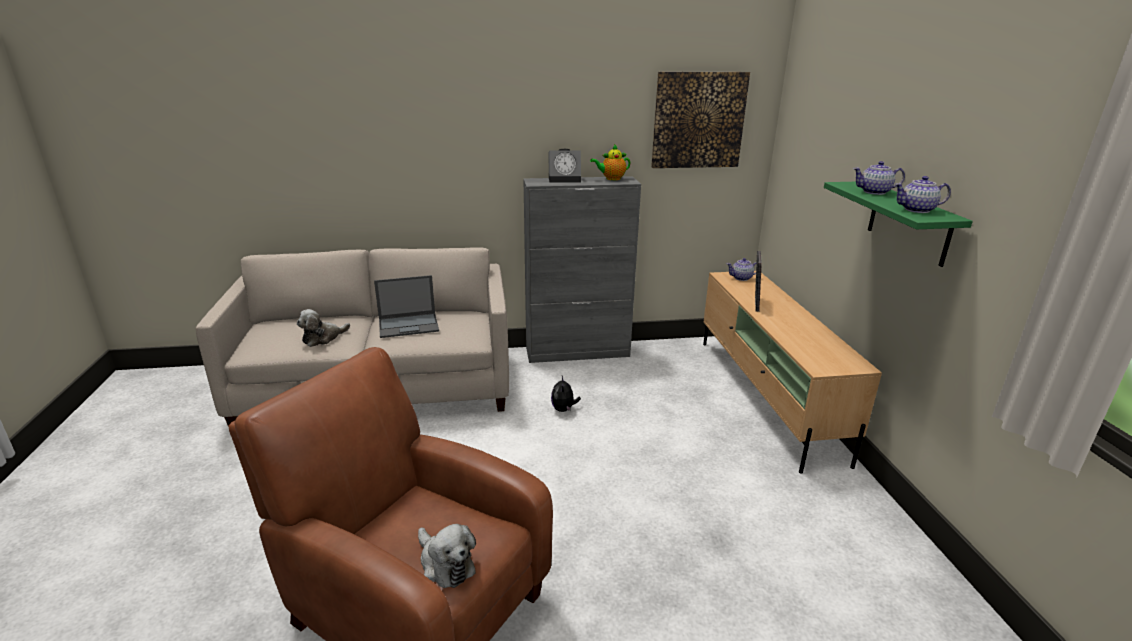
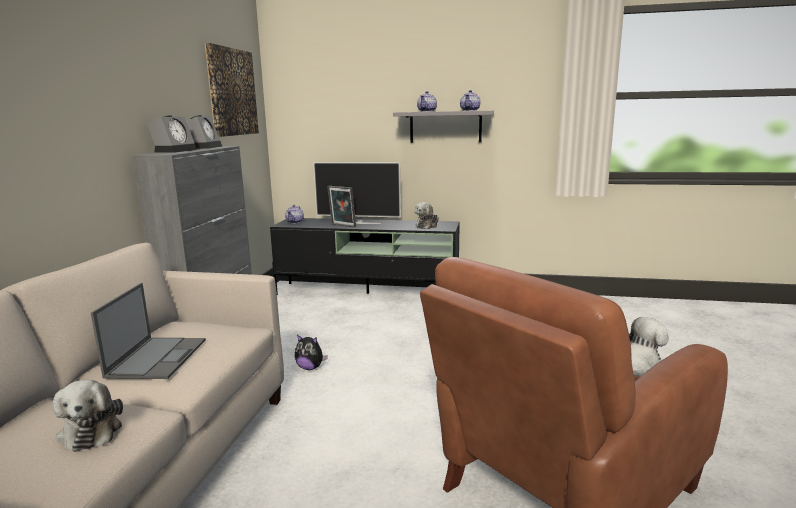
camera: 70 degrees left, 10 degrees down
(611, 178) = (204, 147): teapot -> alarm clock
(766, 397) = (368, 293): beige tv stand -> black tv stand
(780, 309) = (359, 223): none -> television
(818, 353) = (427, 226): none -> plush toy
(909, 223) = (445, 127): green shelf -> grey shelf

